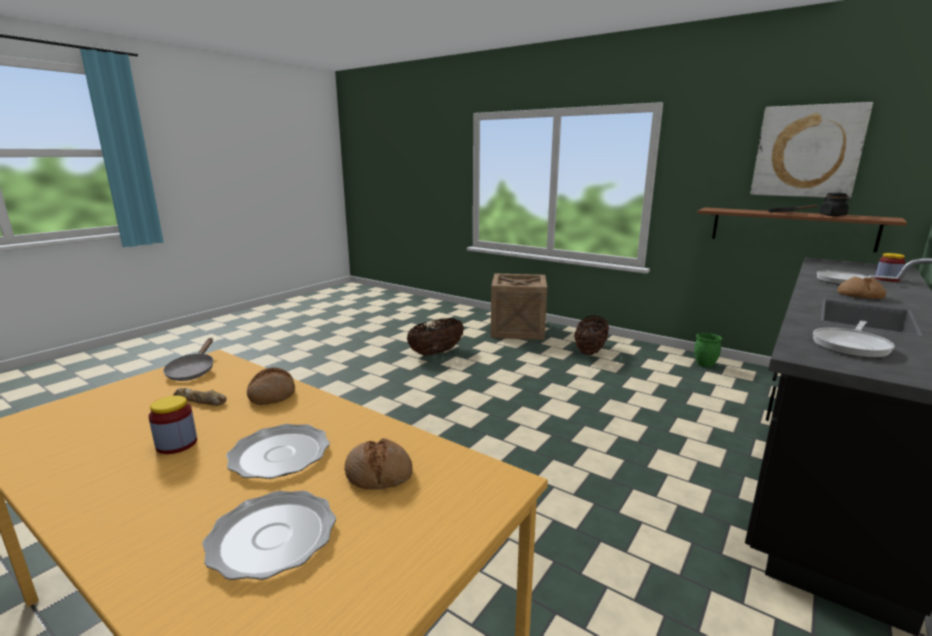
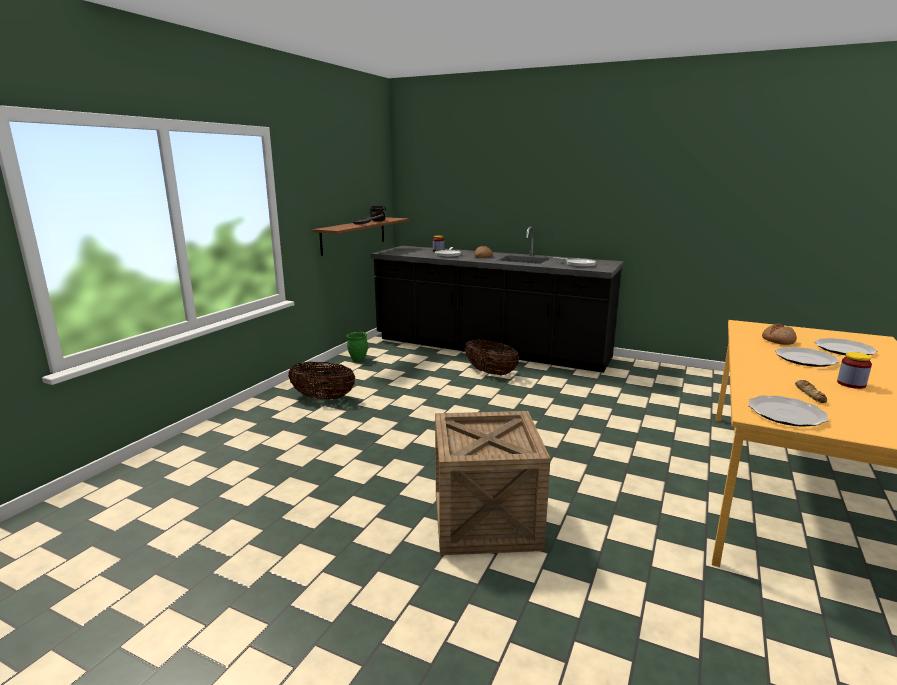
camera: 100 degrees left, 0 degrees up
(193, 371) = (786, 414): grey frying pan -> plate
(272, 394) = (762, 375): bread -> none
(436, 353) = (320, 492): basket -> basket (490, 372)
(517, 329) = (234, 438): crate -> crate (485, 520)
(807, 151) = (351, 176): picture -> none

